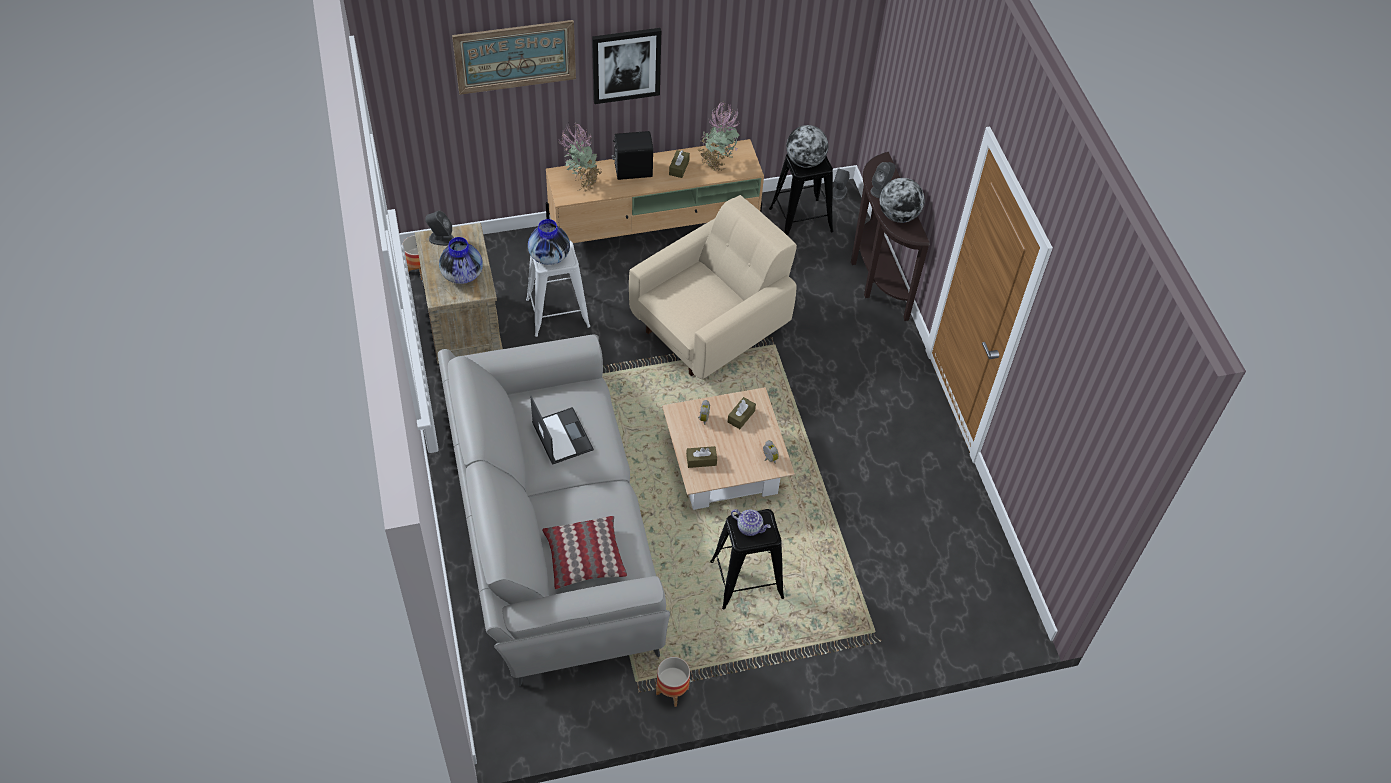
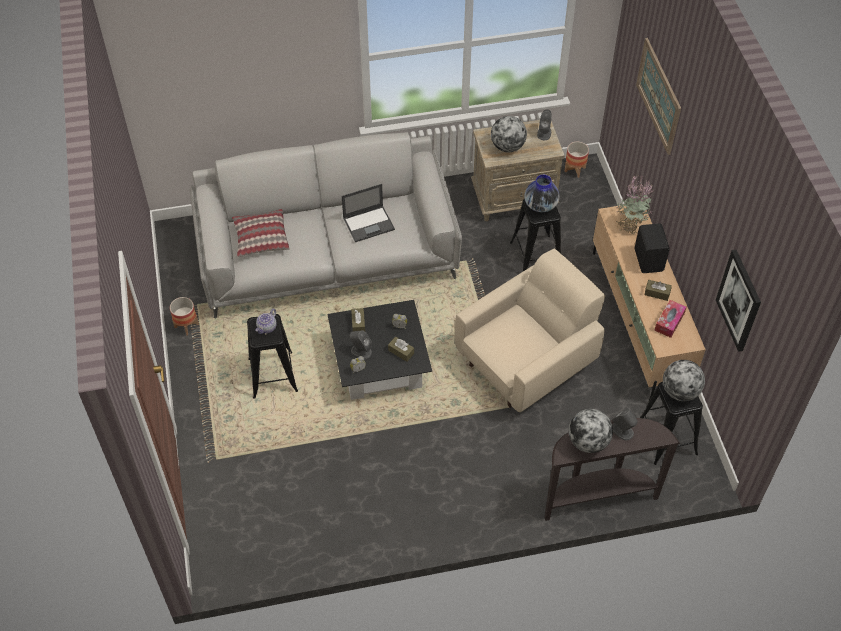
camera: 95 degrees right, 0 degrees up
(462, 274) = (507, 147): vase -> globe
(558, 313) = (536, 255): white stool -> black stool
(626, 65) = (686, 183): picture -> picture (739, 300)
(712, 327) = (527, 361): beige armchair -> beige armchair turned 90 degrees counterclockwise
(717, 162) = (669, 322): potted plant -> tissue box
(724, 466) = (380, 364): beige coffee table -> black coffee table
(838, 192) = (710, 474): grey speaker -> grey speaker (361, 351)

